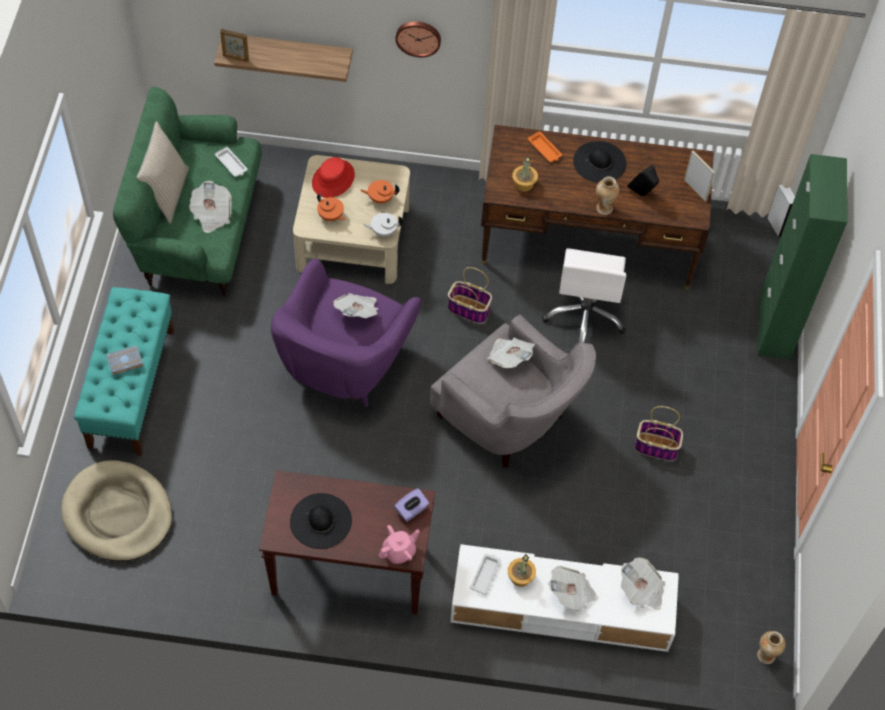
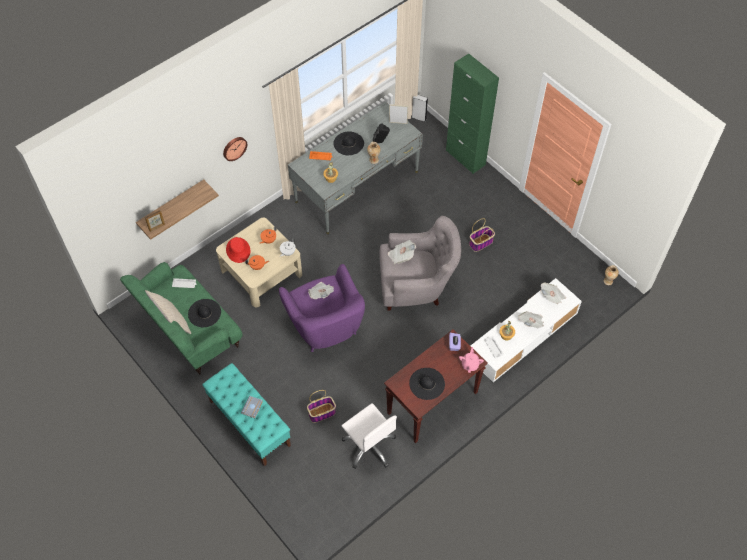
camera: 45 degrees left, 0 degrees up
(118, 514) = (312, 478): beige dog bed -> none
(211, 214) = (204, 313): newspaper -> black hat
(469, 309) = (346, 257): basket -> basket (322, 412)
(585, 316) = (393, 217): white office chair -> white office chair (369, 446)
(588, 240) = (357, 186): brown desk -> grey desk

